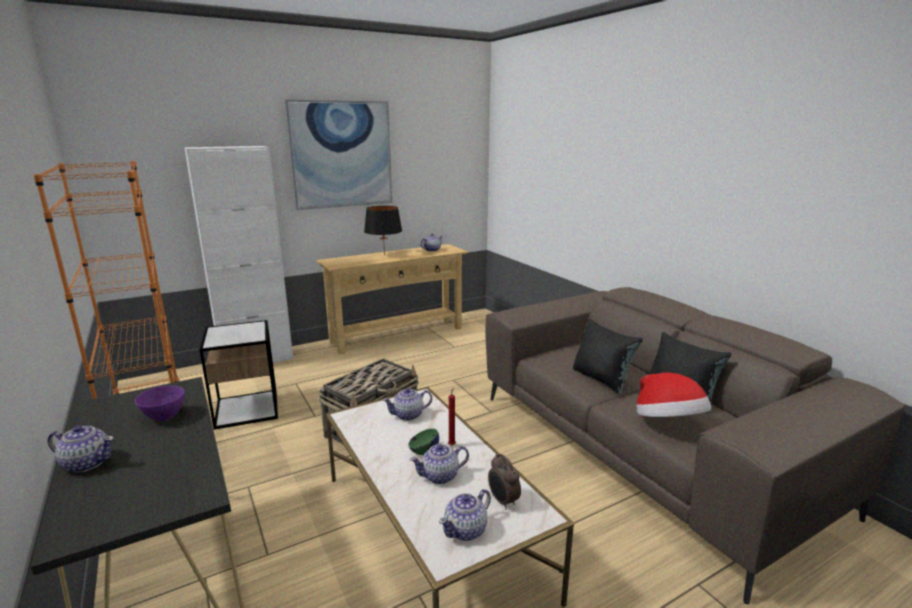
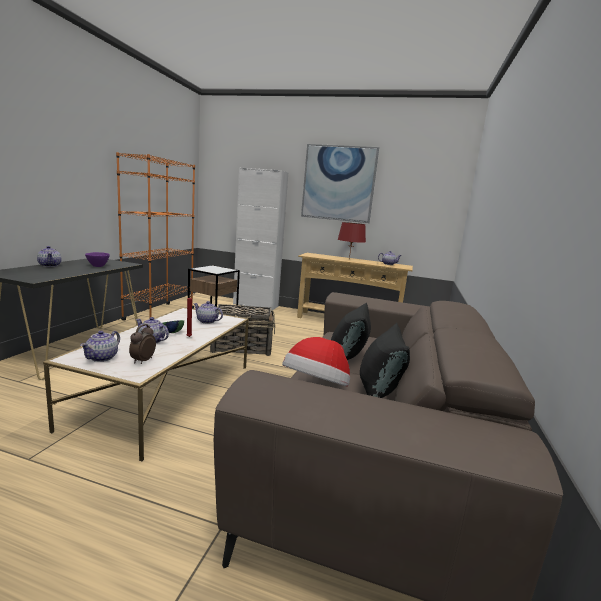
camera: 45 degrees right, 5 degrees down
(384, 255) = (349, 259): black table lamp -> red table lamp
(466, 530) = (102, 357): teapot -> teapot turned 75 degrees counterclockwise

